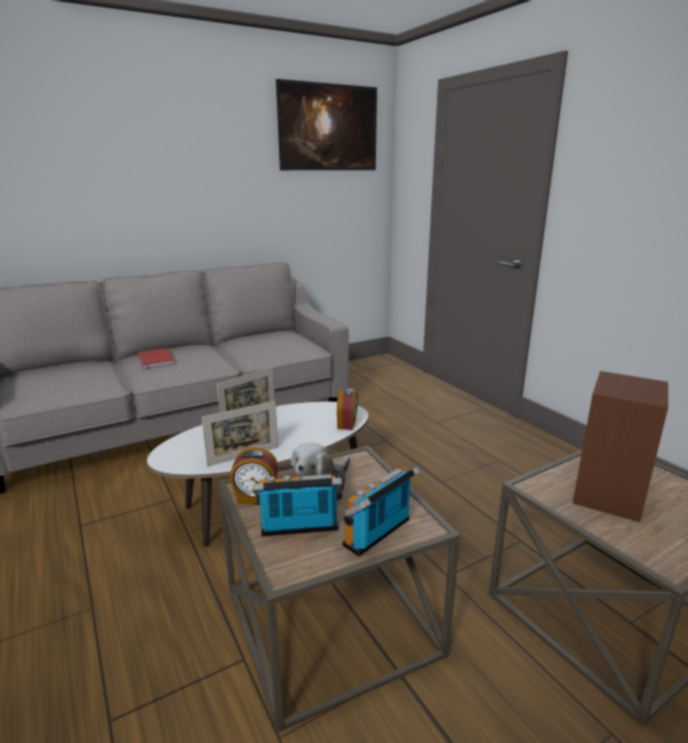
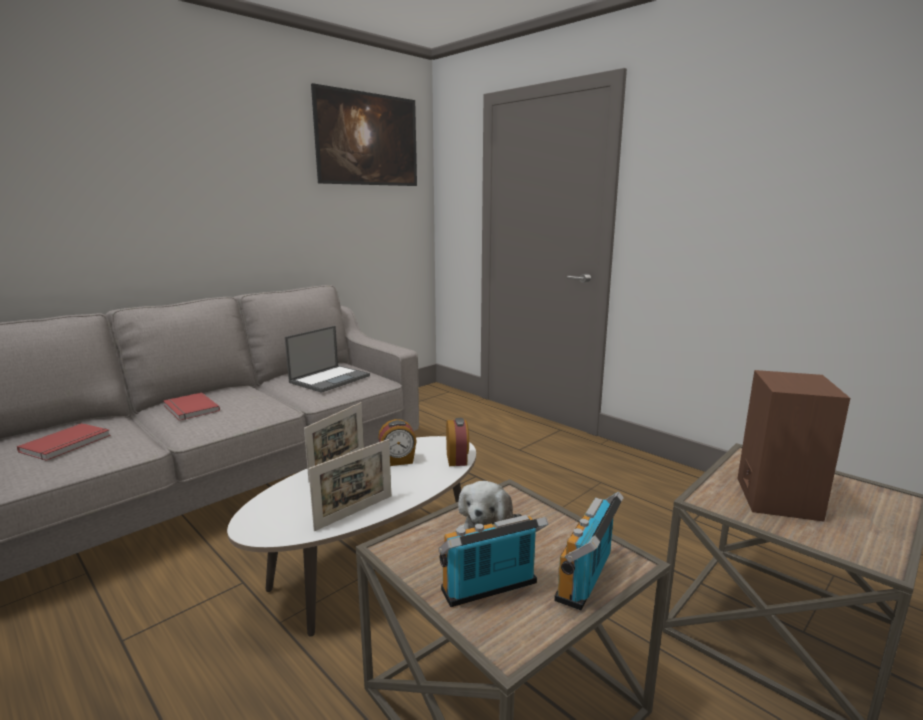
camera: 15 degrees left, 5 degrees down
(63, 379) = (67, 444): none -> red book
(256, 498) = (417, 560): alarm clock -> alarm clock (398, 461)
(272, 344) = (330, 379): none -> laptop

